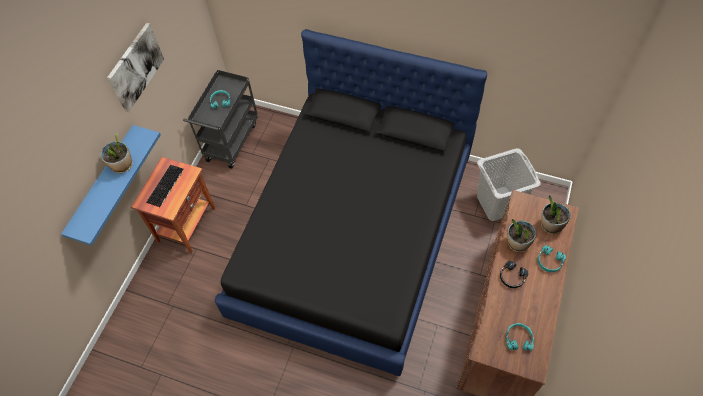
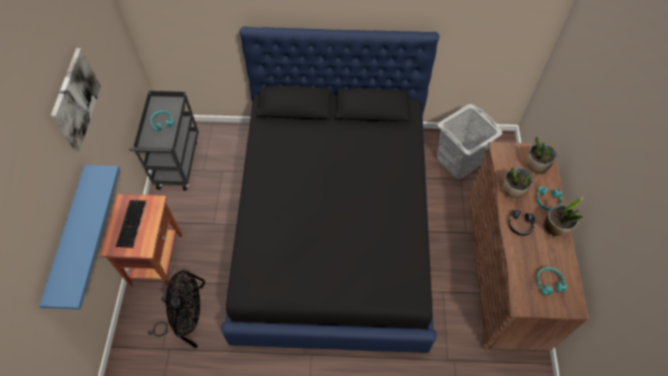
camera: 20 degrees left, 0 degrees up
(122, 165) = (88, 211): potted plant -> potted plant (554, 228)
(194, 283) = (185, 318): none -> black fan

